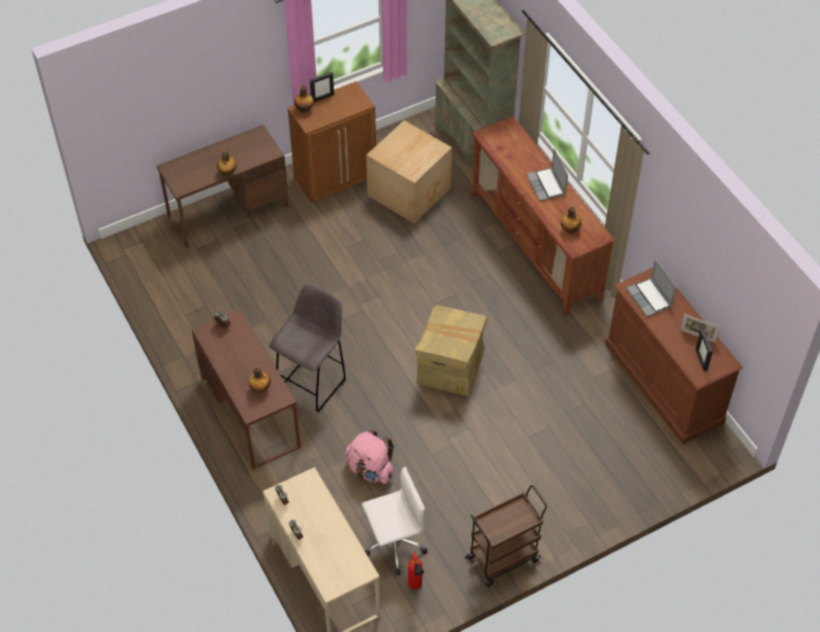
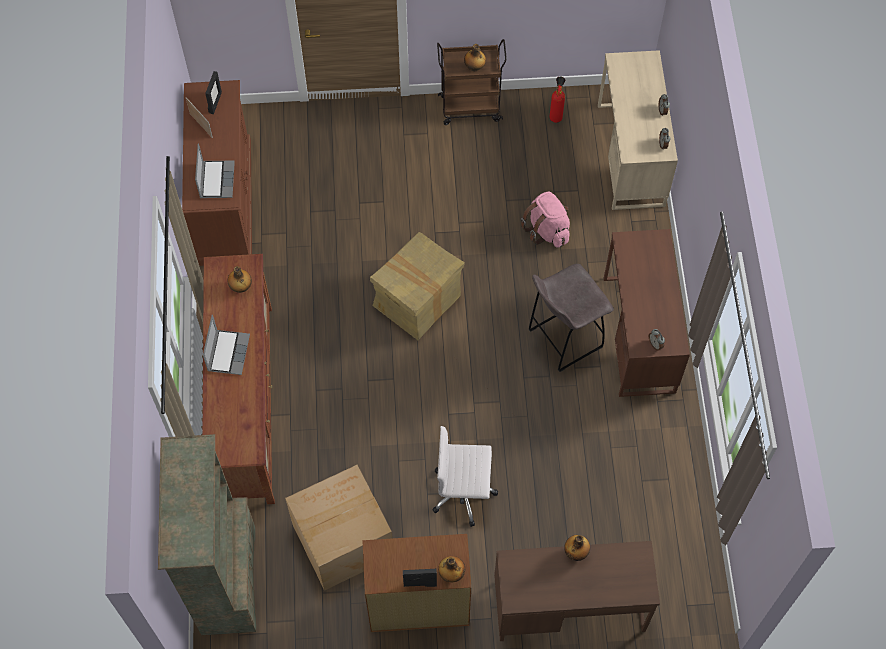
camera: 155 degrees left, 10 degrees up
(260, 388) = (642, 259): bottle -> bottle (474, 67)
(393, 544) = (558, 157): white office chair -> white office chair (464, 492)

